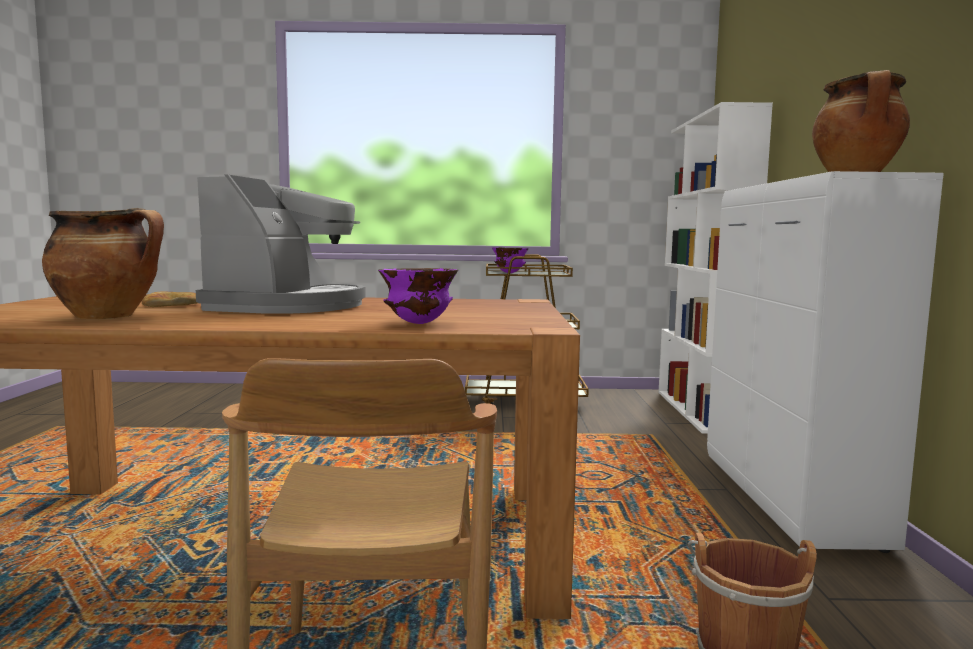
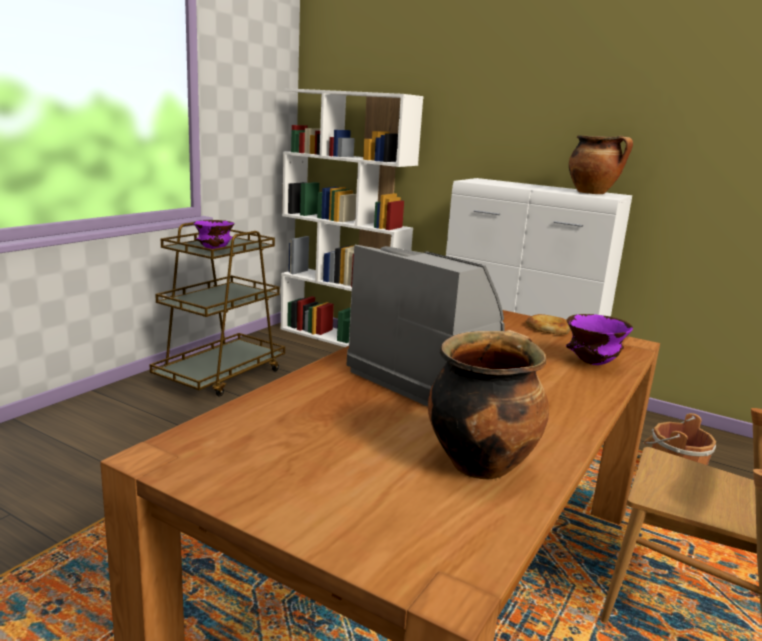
camera: 60 degrees left, 10 degrees up
(172, 304) = (367, 420): bread -> bread (548, 328)

